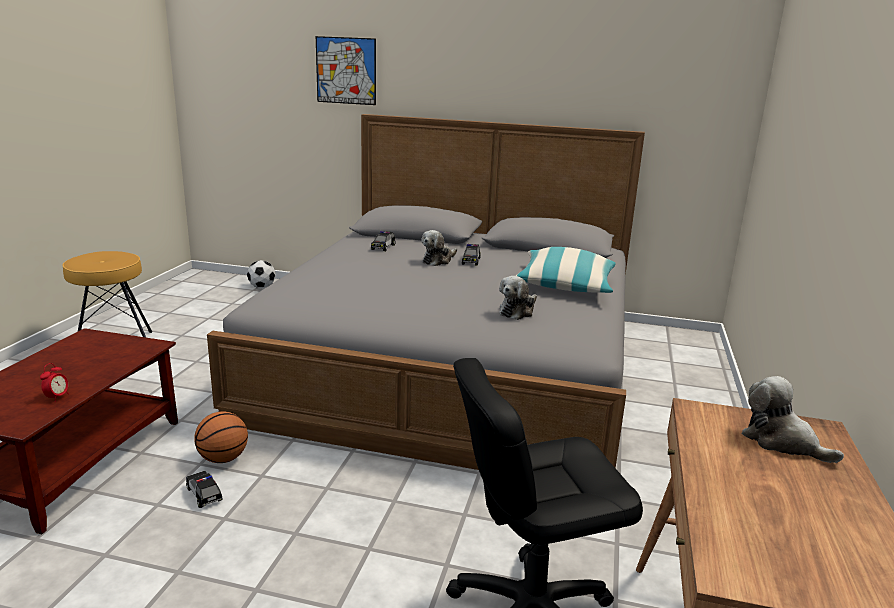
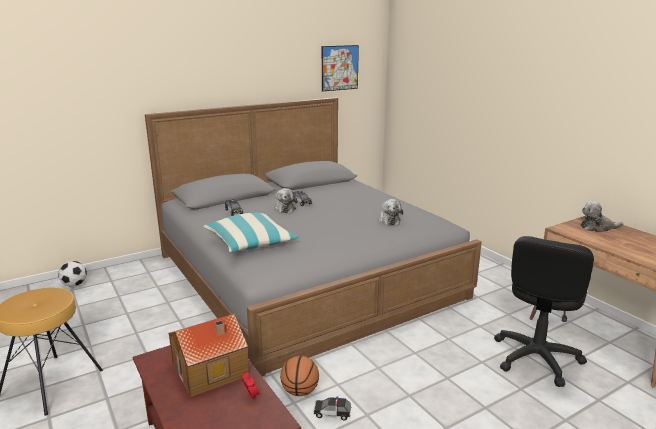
camera: 45 degrees left, 0 degrees up
(91, 364) = (211, 370): none -> toy house
(346, 70) = (120, 80): picture -> picture (340, 68)
(565, 284) = (371, 199): pillow -> pillow (250, 242)

